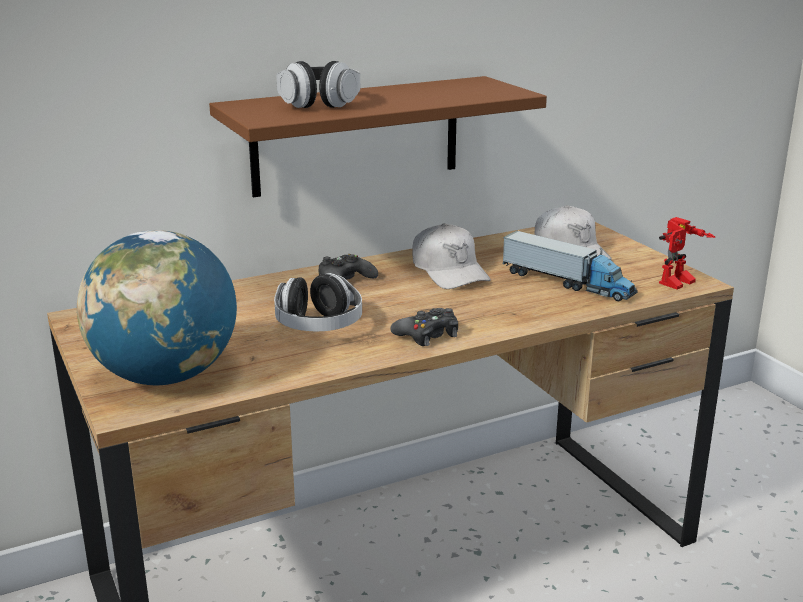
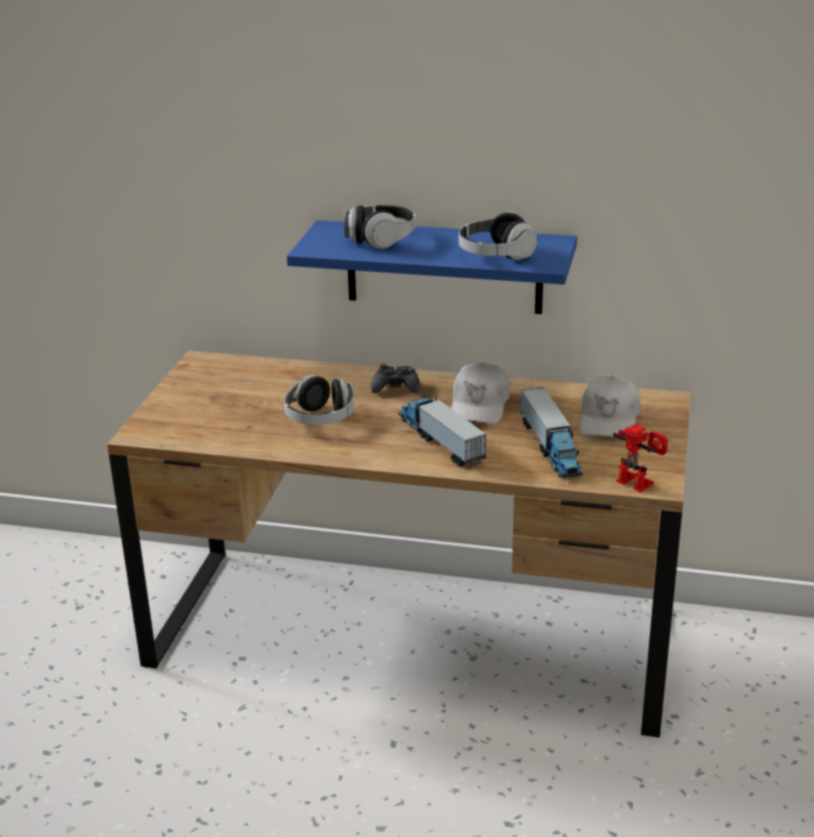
camera: 40 degrees right, 5 degrees up
(166, 376) = (186, 421): globe -> none
(356, 136) = (444, 267): brown shelf -> blue shelf
(427, 335) = (376, 451): black game controller -> none
(457, 95) = (496, 255): none -> headphones
(468, 307) = (440, 440): none -> toy truck
(679, 284) = (639, 482): toy robot -> toy robot turned 135 degrees counterclockwise

